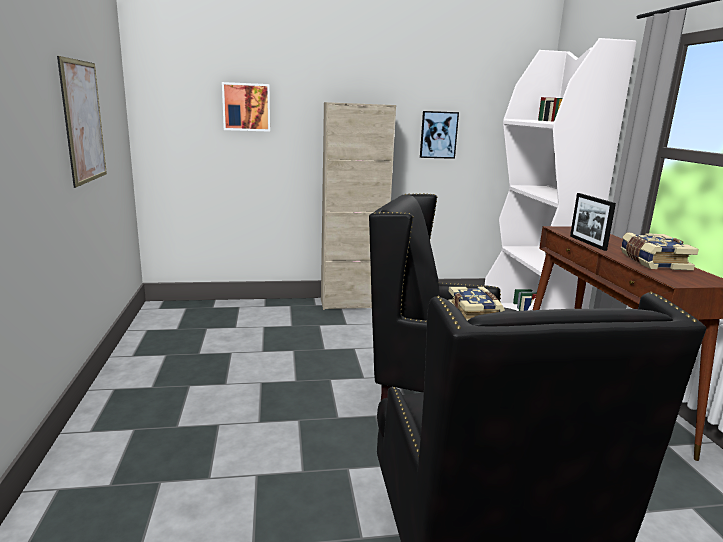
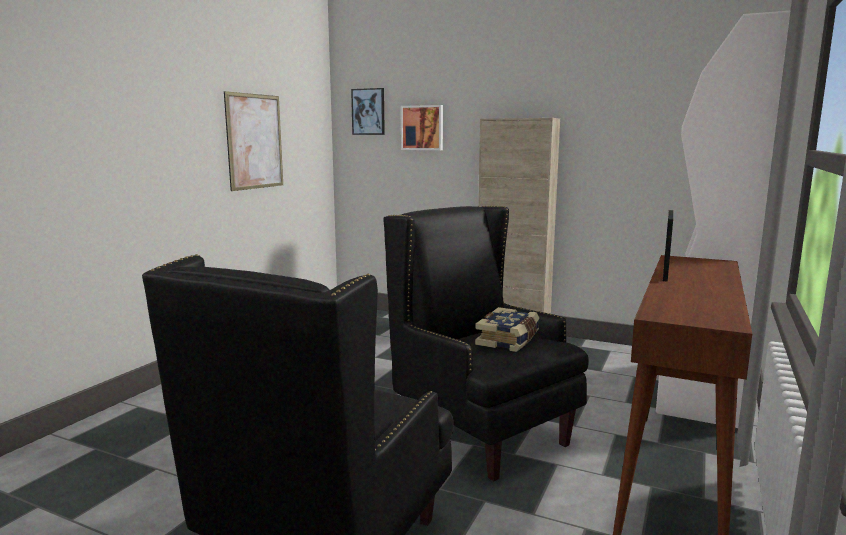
camera: 35 degrees right, 5 degrees down
(438, 135) = (622, 150): picture -> picture (368, 111)
(652, 262) = (694, 297): book -> none

